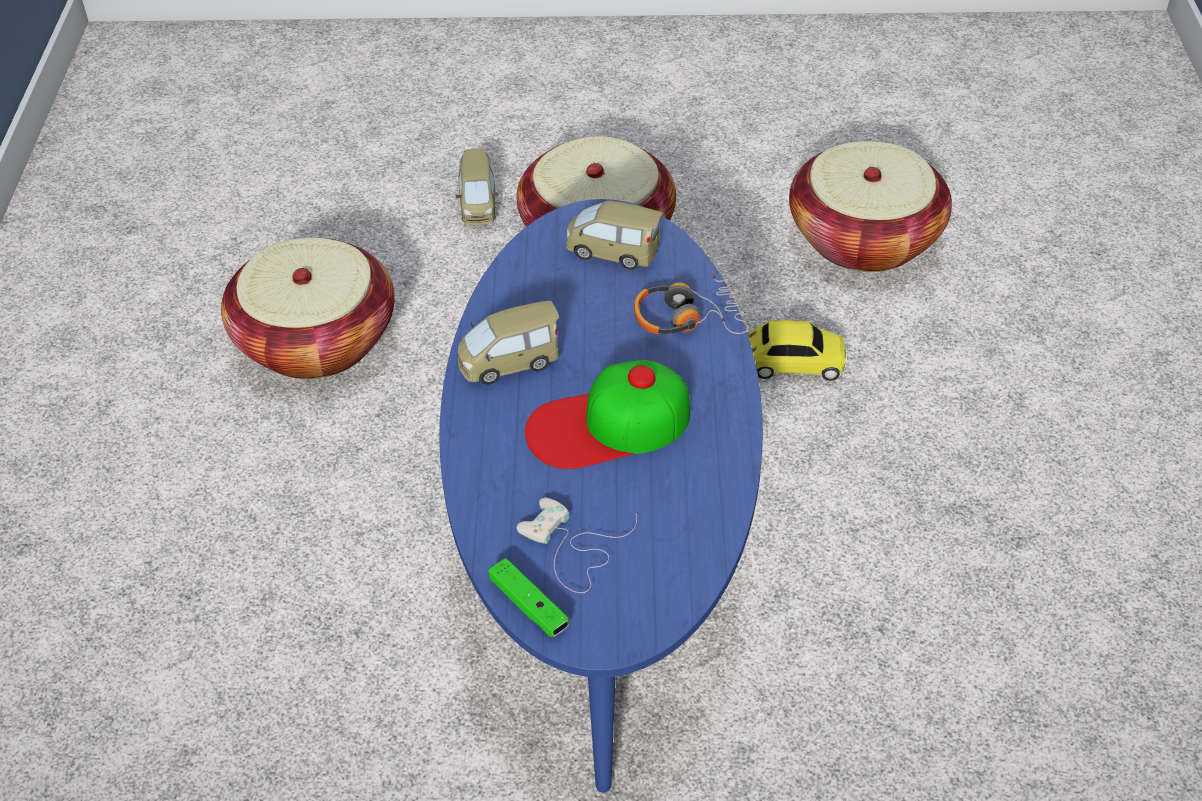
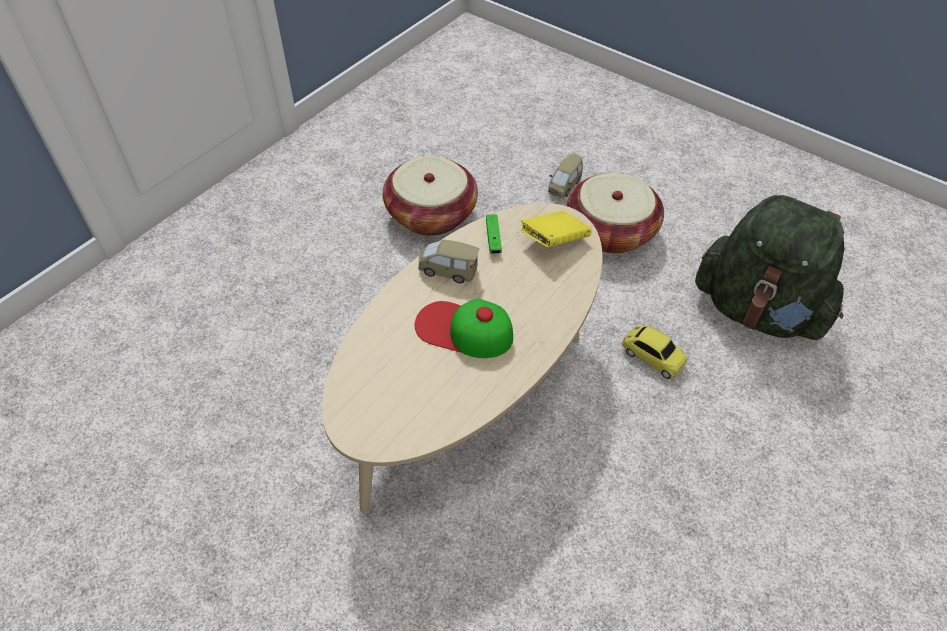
camera: 35 degrees right, 5 degrees up
(528, 605) = (340, 397): green game controller -> green game controller (493, 238)
(573, 548) = (387, 382): white game controller -> none
(604, 543) = (472, 391): blue coffee table -> beige coffee table
(613, 251) = (554, 240): toy car -> yellow book
(689, 317) = (559, 297): headphones -> none
(864, 239) = (757, 310): basket -> green backpack

